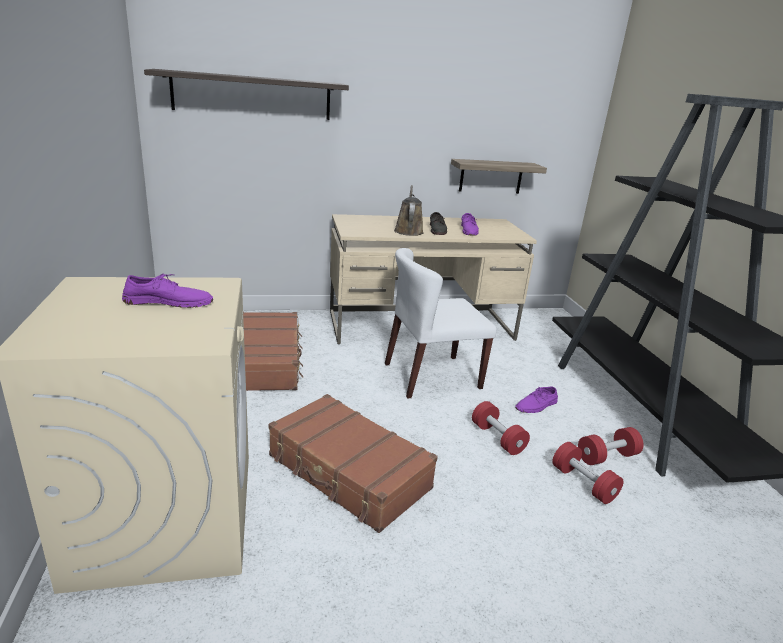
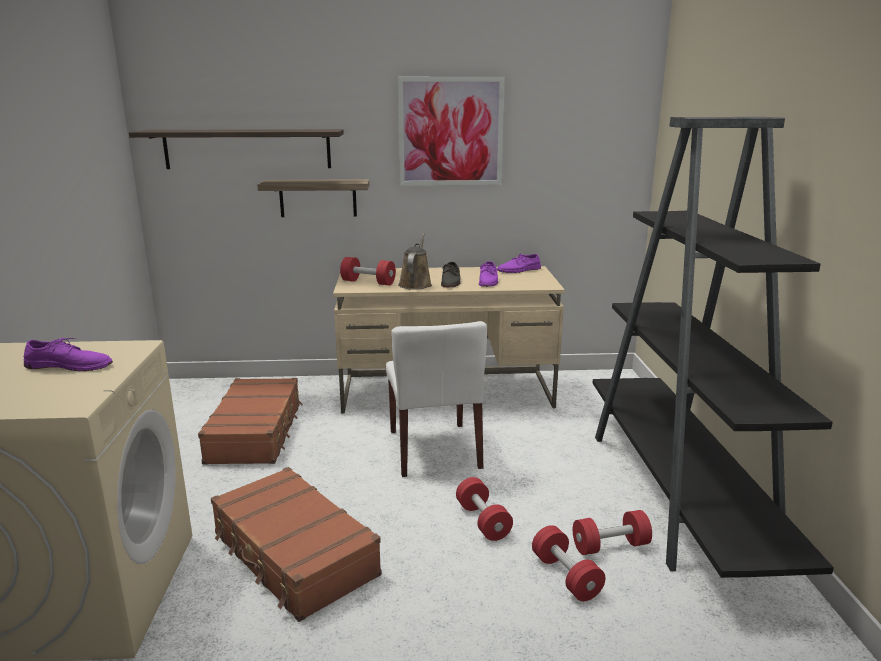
camera: 10 degrees right, 5 degrees down
(365, 228) = (368, 282): none -> red dumbbell
(431, 376) = (434, 449): white chair -> white chair turned 90 degrees counterclockwise
(438, 94) = (450, 132): none -> picture
(491, 176) = (522, 218): shelf -> shelf (318, 198)
(536, 405) = (547, 484): purple shoe -> purple shoe (519, 270)

